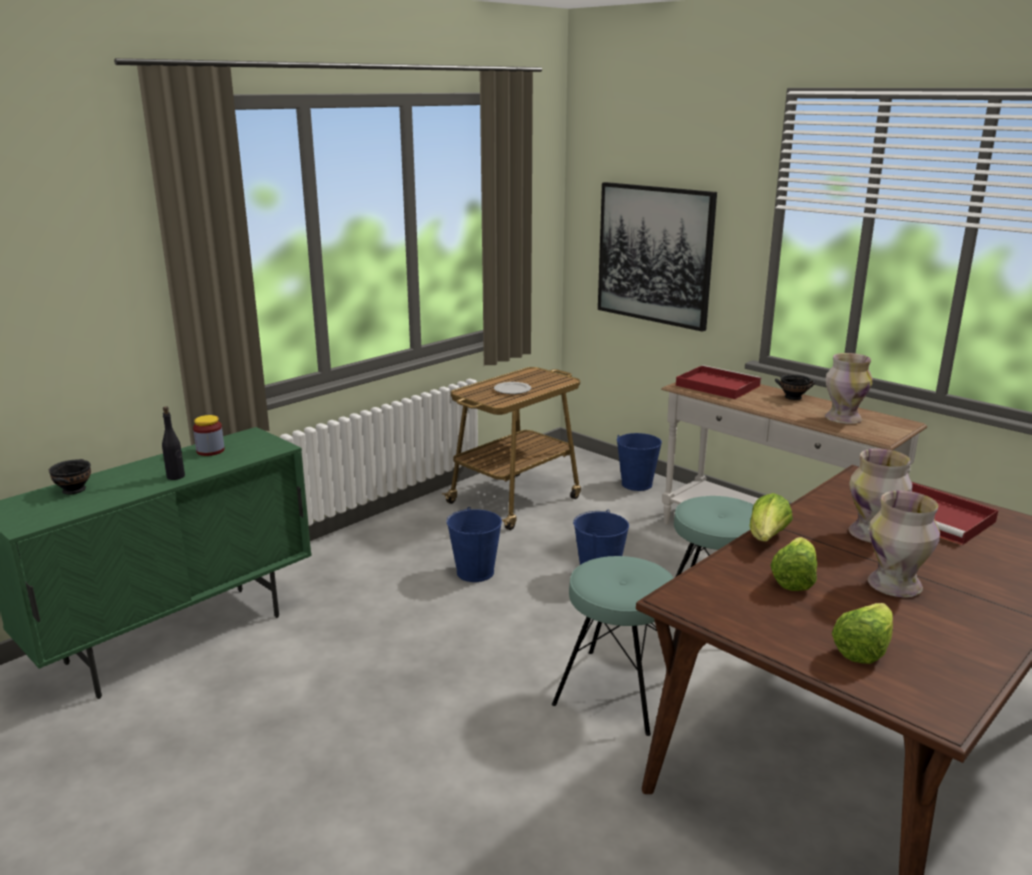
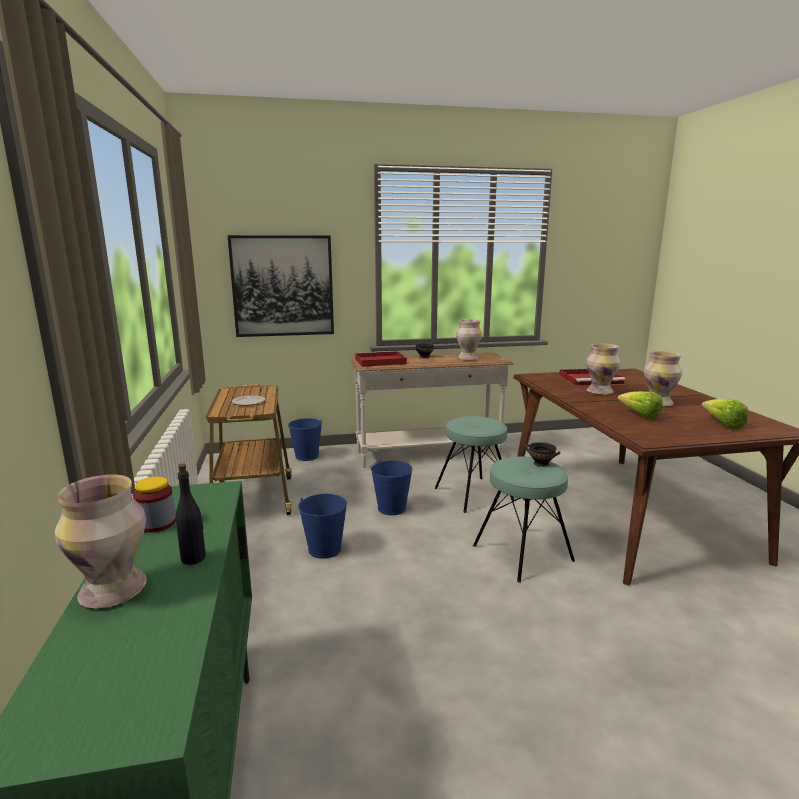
camera: 55 degrees left, 5 degrees down
(73, 490) = (92, 649): black bowl -> black bowl (541, 464)
(126, 472) = (112, 591): none -> vase
(767, 538) = (587, 407): lettuce -> none

